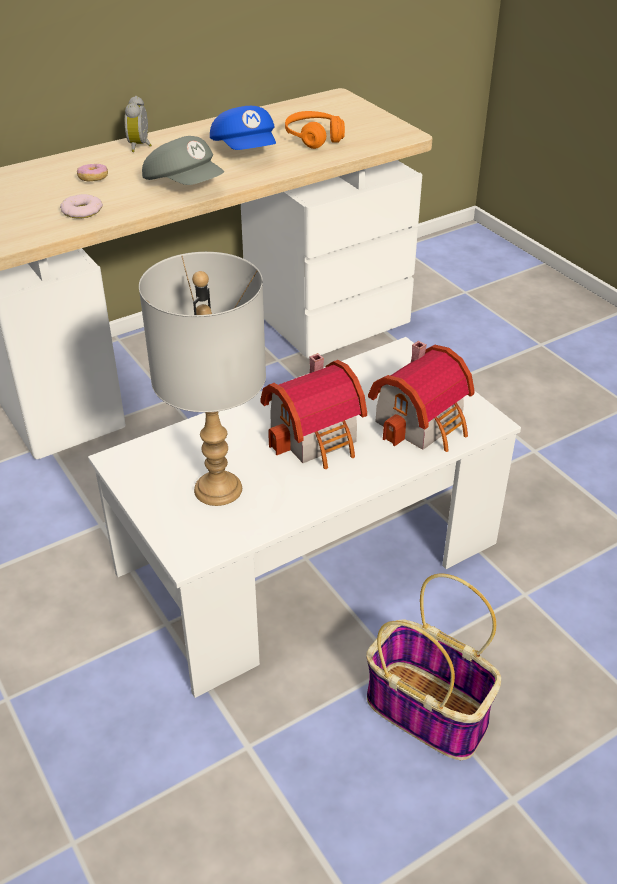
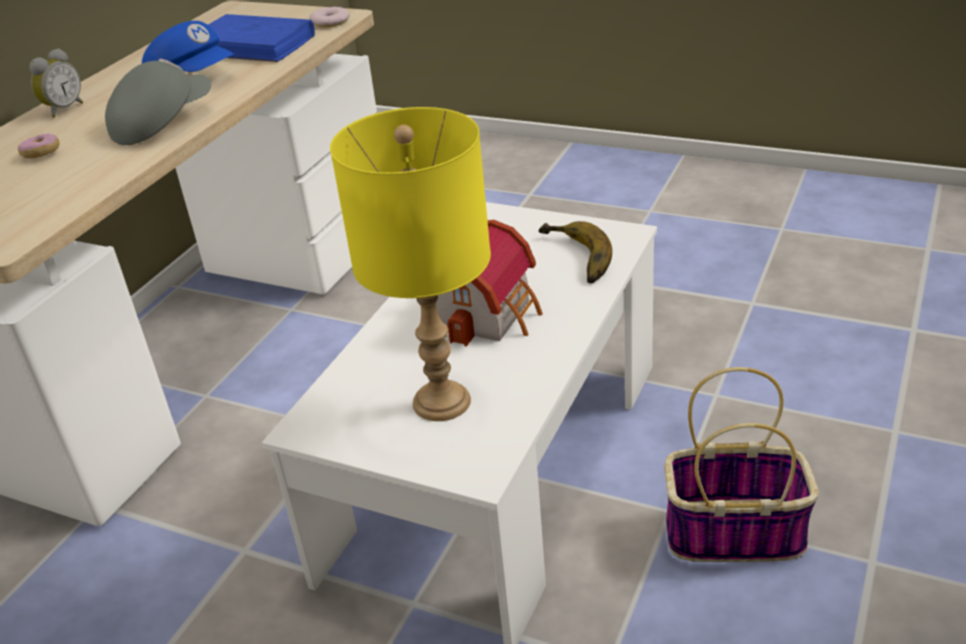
camera: 30 degrees left, 5 degrees down
(81, 211) = (66, 185): donut -> donut (330, 22)
(141, 146) = (63, 109): alarm clock -> alarm clock turned 120 degrees counterclockwise
(185, 185) = (162, 124): grey cap -> grey cap turned 60 degrees counterclockwise
(217, 488) = (440, 402): grey table lamp -> yellow table lamp
(314, 138) = (253, 45): orange headphones -> blue book
(424, 423) = (572, 259): toy house -> banana

